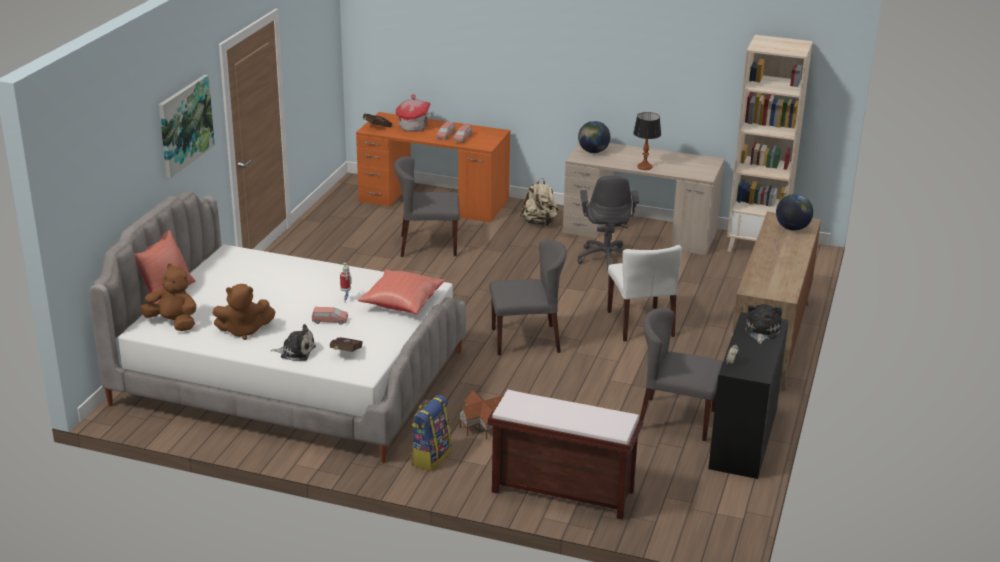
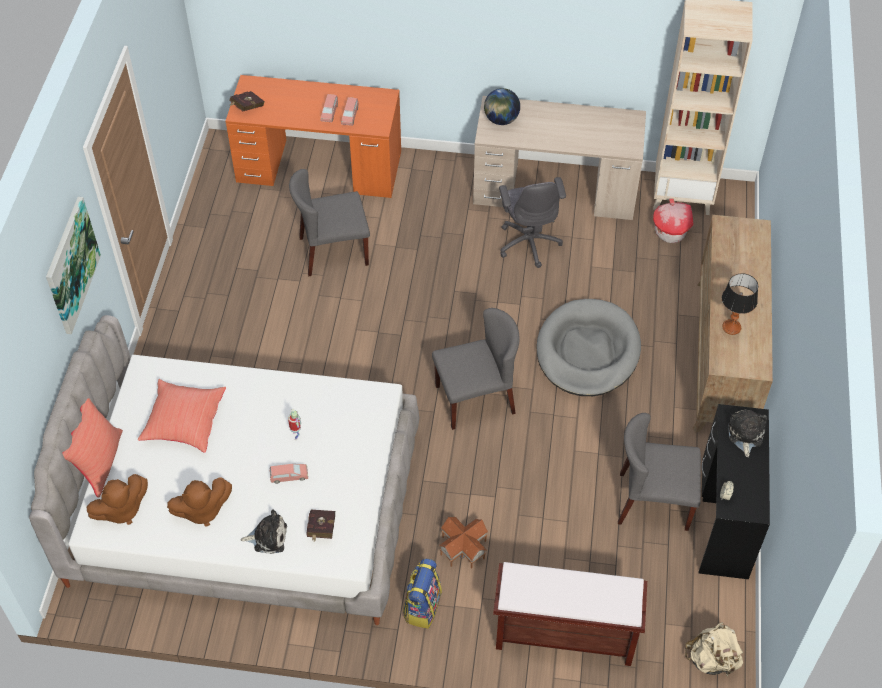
camera: 10 degrees left, 25 degrees up
(173, 323) = (121, 510): brown plush toy -> brown plush toy turned 135 degrees clockwise
(401, 303) = (357, 431): red pillow -> red pillow (184, 423)
(413, 127) = (288, 101): toy house -> toy house (670, 231)
(539, 223) = (444, 190): beige backpack -> beige backpack (712, 660)
(640, 324) = (587, 351): white chair -> grey dog bed
(645, 167) = (563, 141): table lamp -> table lamp (731, 327)
(792, 228) = (744, 243): globe -> none

